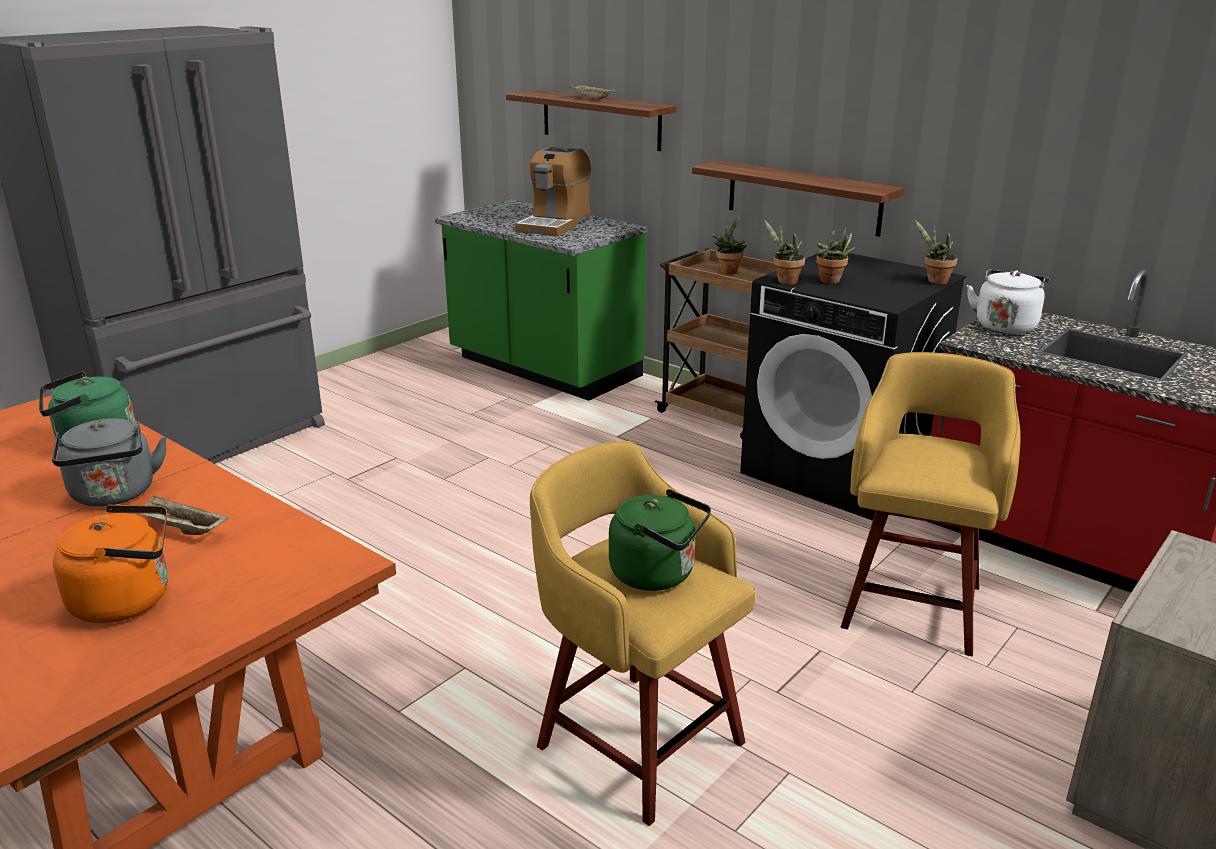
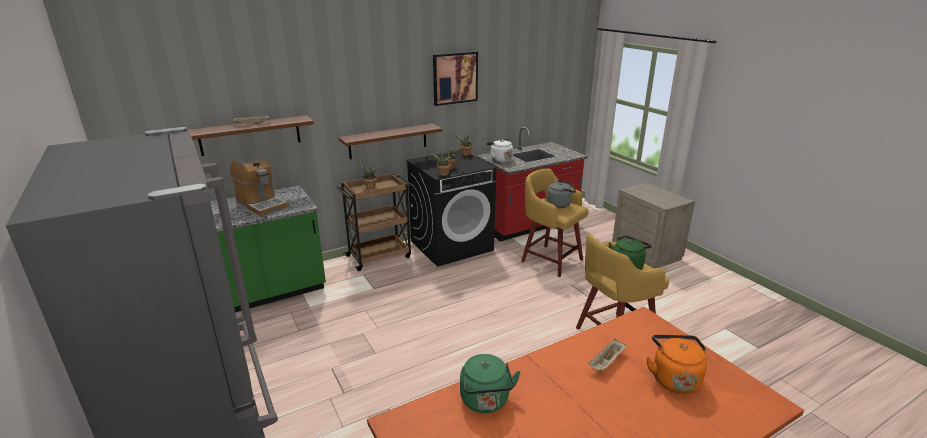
camera: 70 degrees left, 0 degrees up
(114, 495) = (561, 388): grey kettle -> grey kettle (560, 204)
(979, 89) = (455, 78): none -> picture

